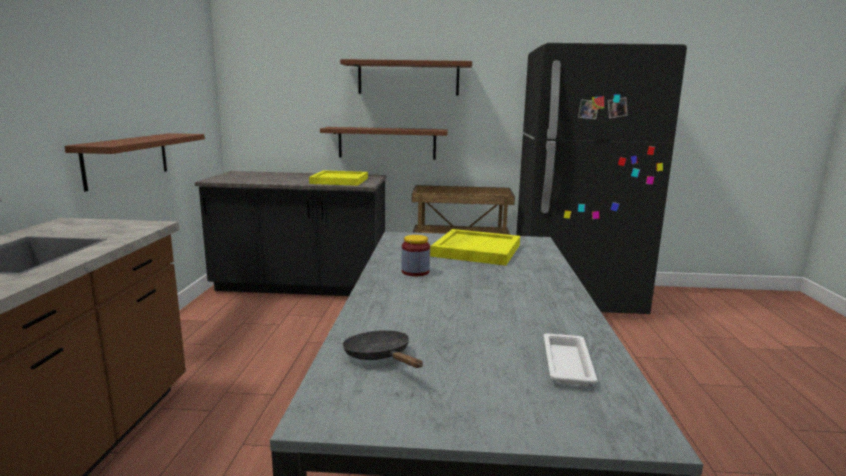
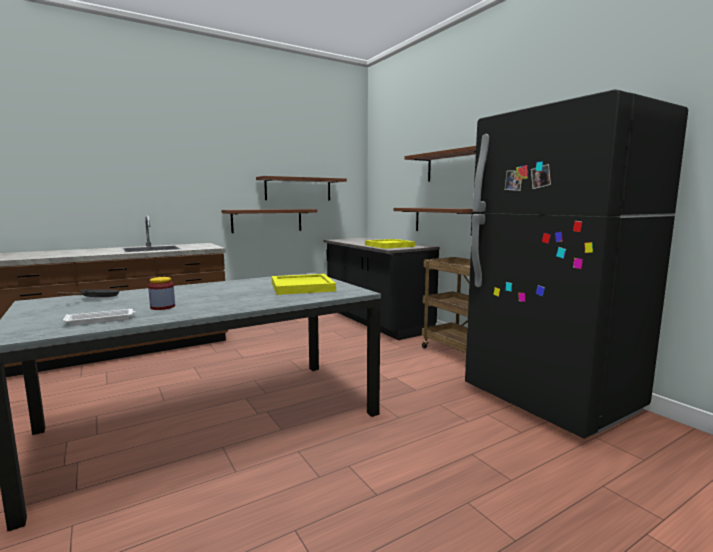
camera: 55 degrees right, 5 degrees down
(156, 99) = (298, 189): none -> brown shelf
(415, 272) = (234, 285): jar -> jar (162, 307)

